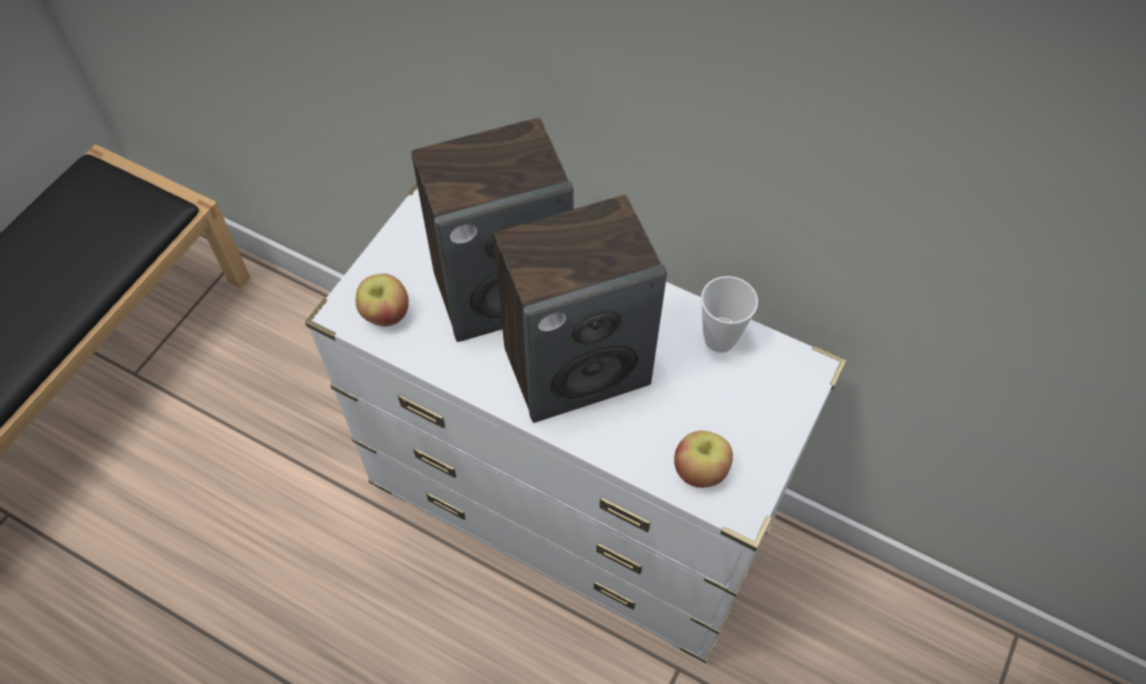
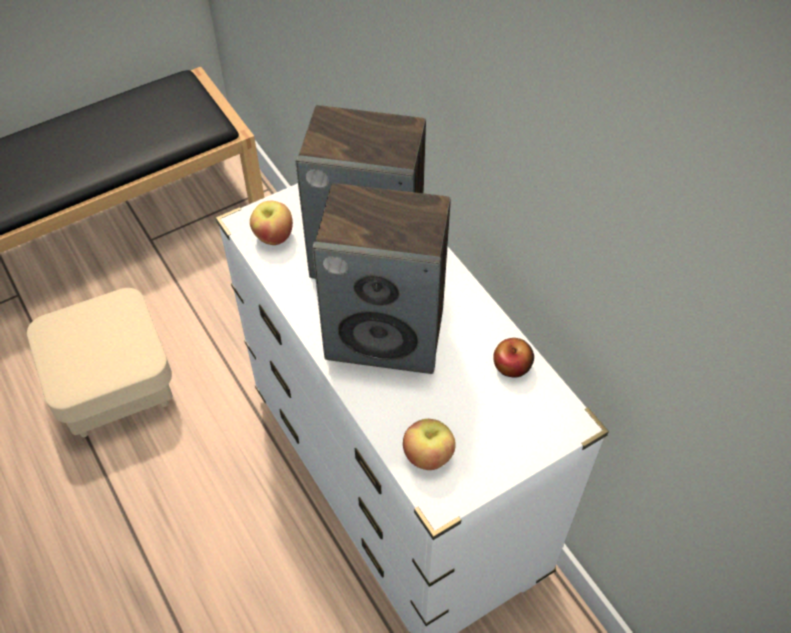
camera: 30 degrees right, 5 degrees down
(202, 561) = (115, 387): none -> beige ottoman
(720, 339) = (512, 366): cup -> apple

